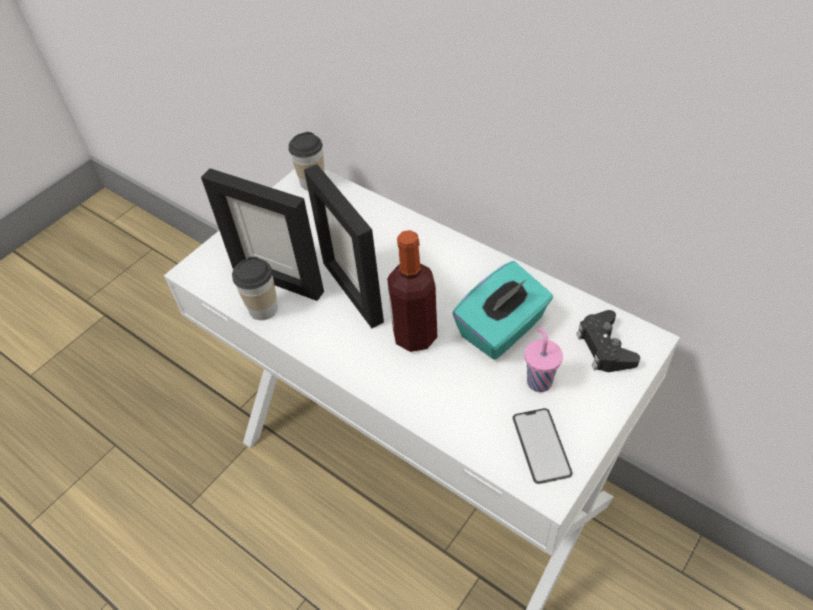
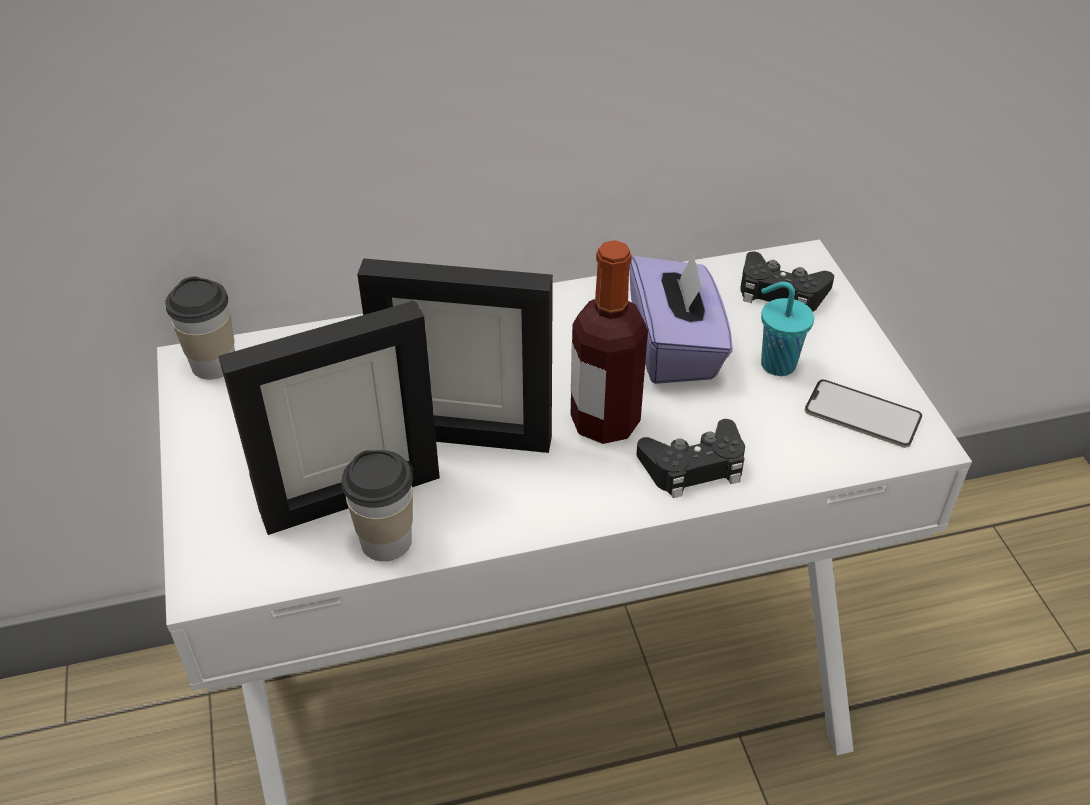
camera: 55 degrees left, 5 degrees down
(420, 392) = (694, 466): none -> black game controller
(502, 329) = (675, 348): turquoise tissue box -> purple tissue box
(539, 380) = (775, 364): pink cup -> turquoise cup

